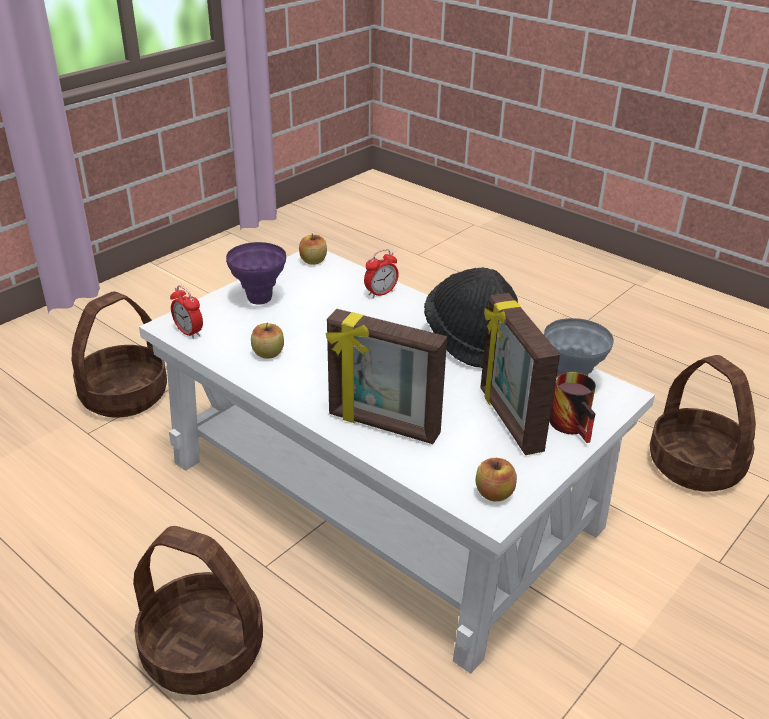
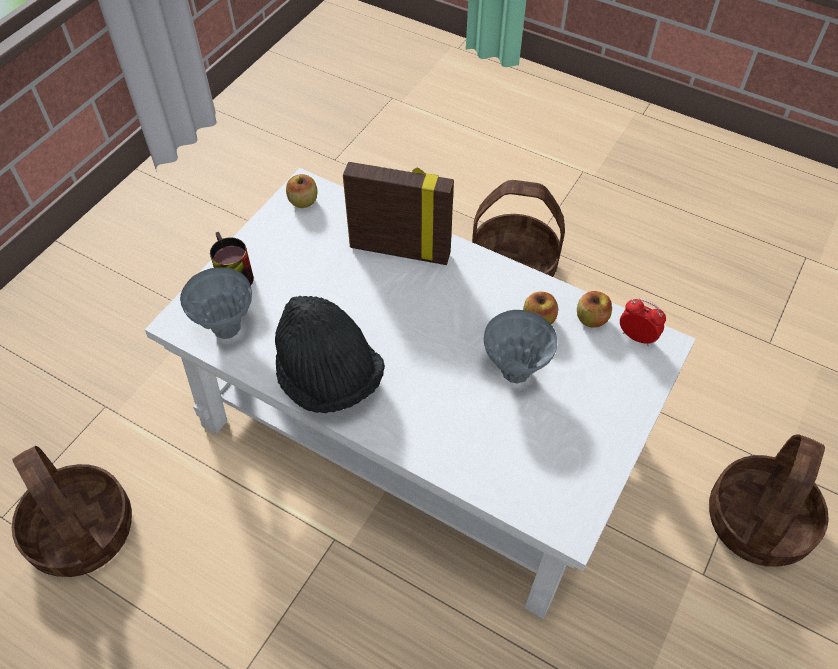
camera: 170 degrees right, 20 degrees up
(259, 299) = (593, 409): purple vase -> none
(309, 325) = (514, 372): none -> grey vase
(313, 261) = (564, 514): apple -> apple (591, 319)
(380, 293) = (450, 451): alarm clock -> none
(508, 420) = (290, 273): picture frame -> none

